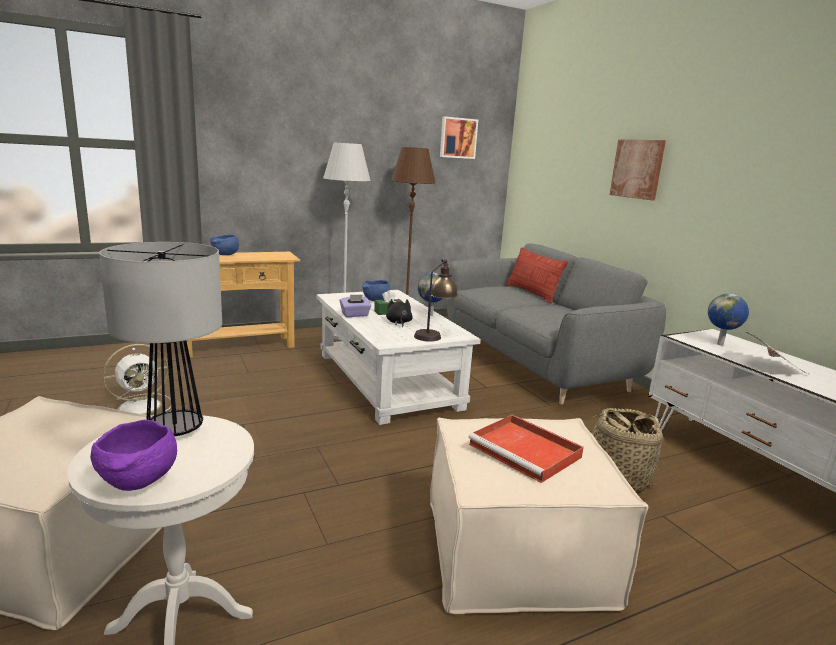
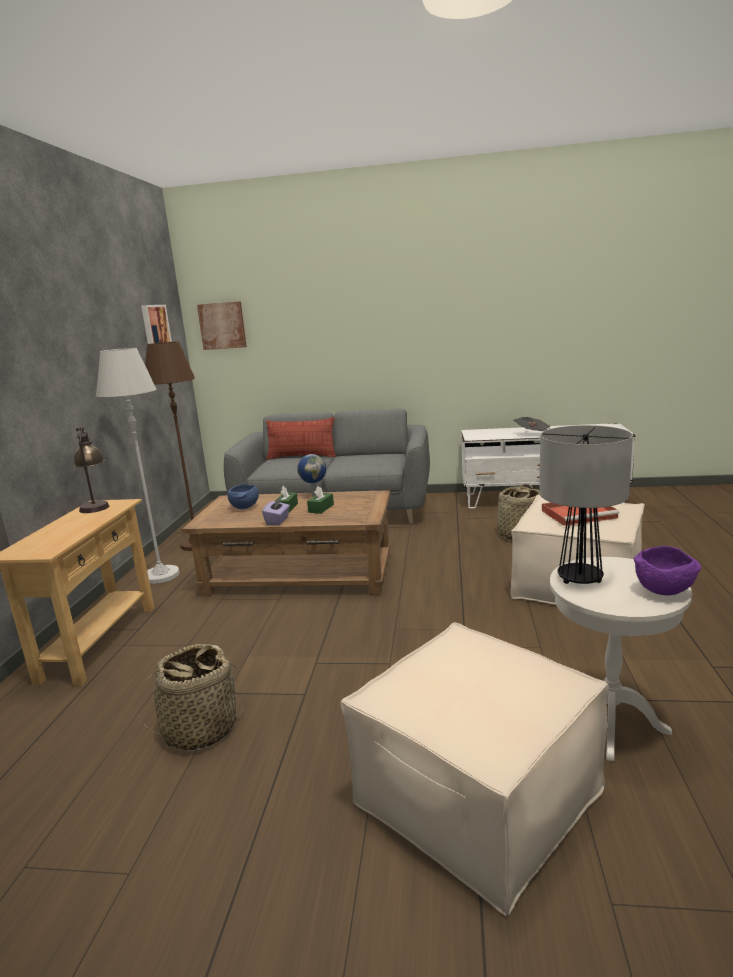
camera: 55 degrees left, 0 degrees up
(142, 406) = (200, 729): white fan -> basket
(225, 255) = (55, 530): blue bowl -> none
(387, 380) = (300, 575): white coffee table -> brown coffee table
(398, 323) = (321, 508): black plush toy -> green tissue box
(434, 334) = (365, 501): table lamp -> table lamp (96, 505)
(637, 169) = (359, 330): picture -> picture (222, 325)
(721, 344) = (490, 434): globe -> none

